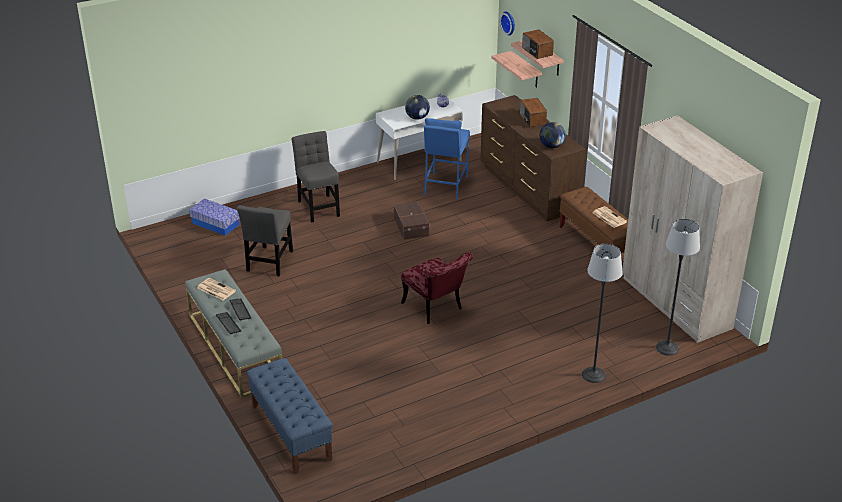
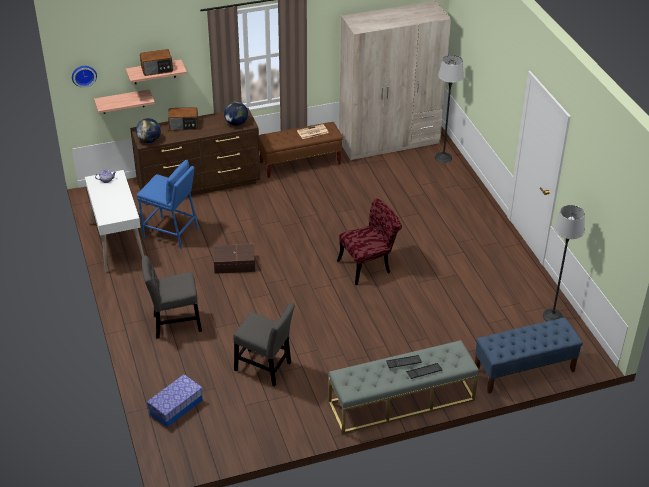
camera: 80 degrees left, 5 degrees up
(215, 289) = (366, 378): newspaper -> none
(417, 118) = (124, 199): globe -> globe (149, 140)
(593, 375) = (469, 197): floor lamp -> floor lamp (552, 316)

